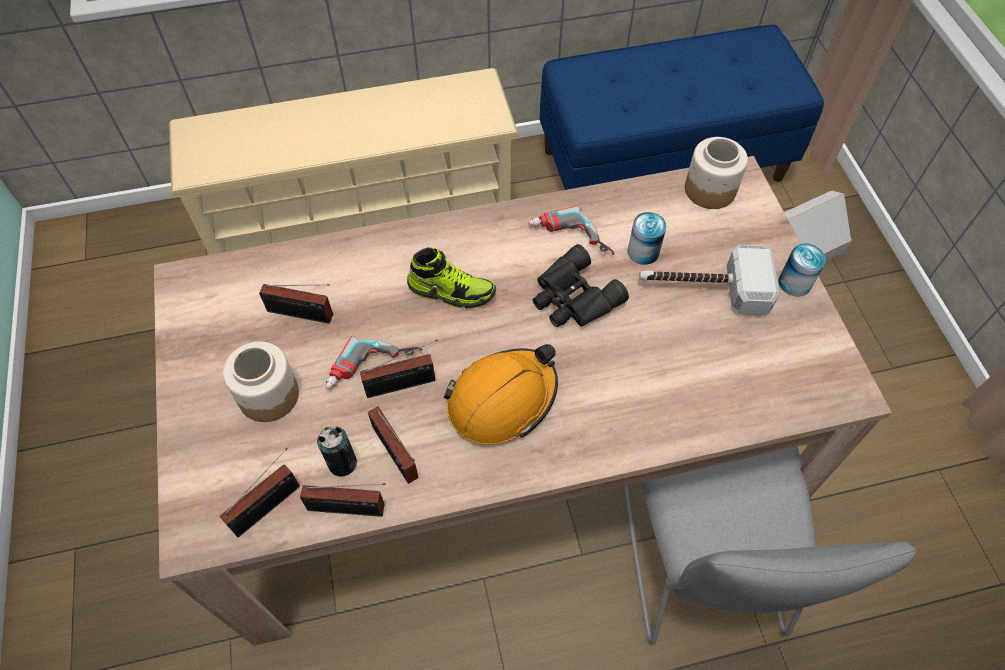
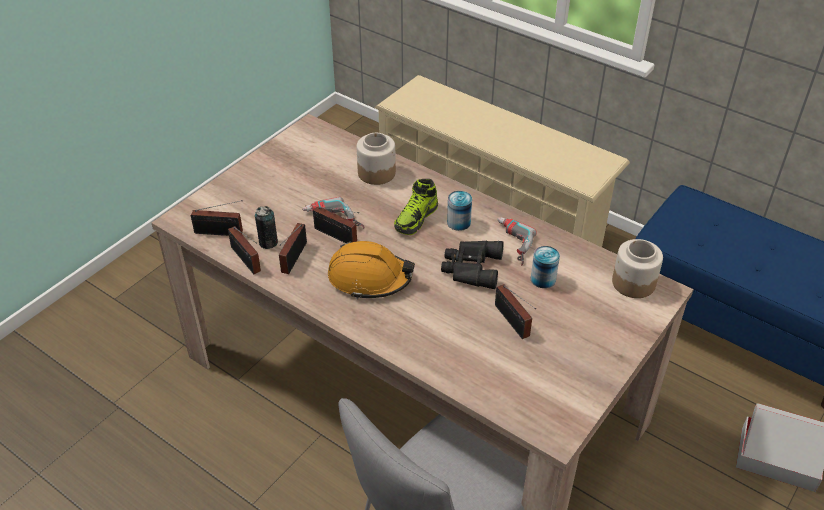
camera: 50 degrees right, 15 degrees down
(268, 395) = (279, 194): jar -> jar (376, 173)
(303, 314) = (337, 177): radio -> radio (513, 323)
(451, 291) = (416, 218): shoe -> shoe turned 60 degrees clockwise
(702, 287) = (550, 320): hammer -> none
(794, 283) = (611, 362): can -> can (458, 222)

